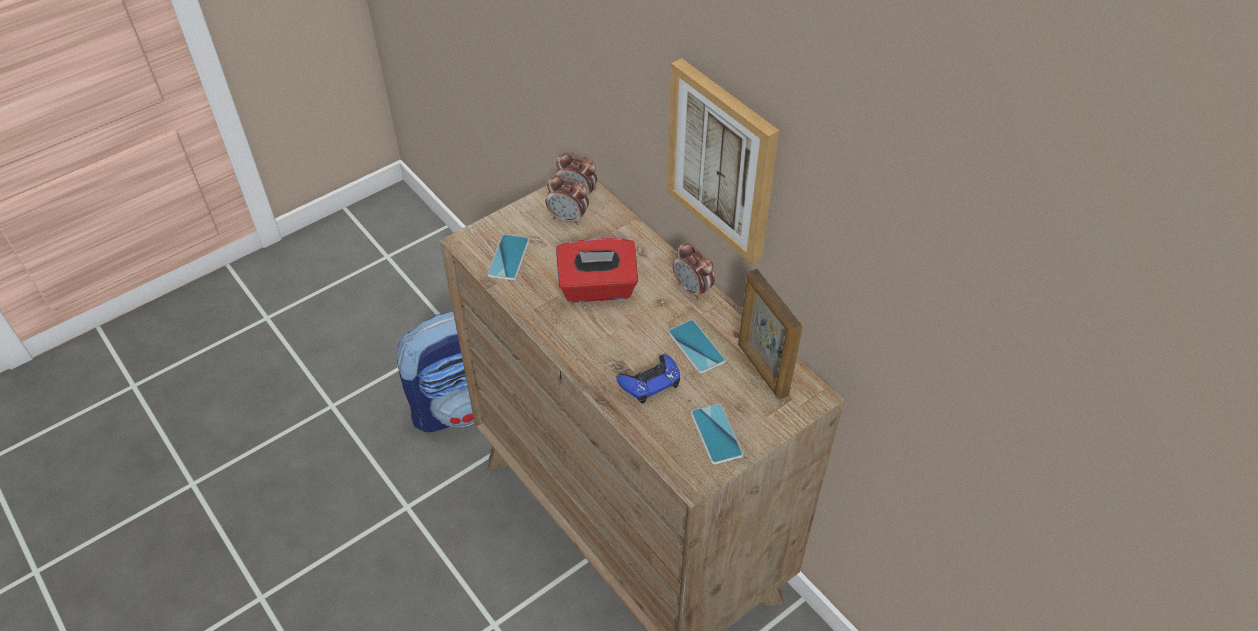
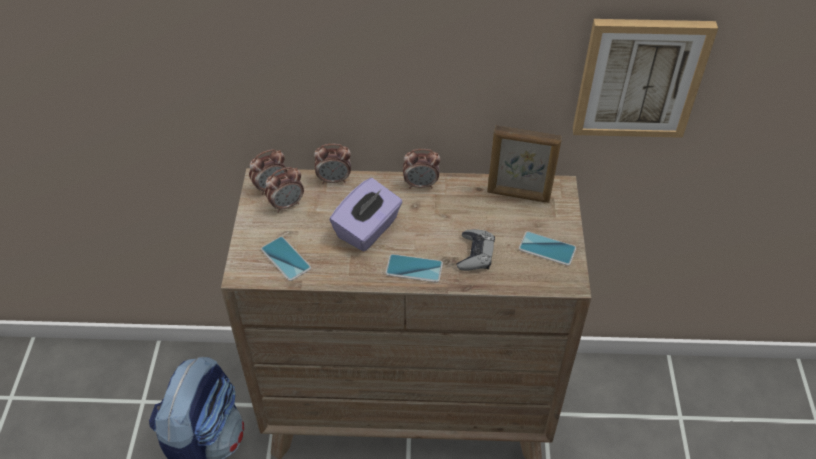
camera: 50 degrees left, 0 degrees up
(597, 288) = (368, 229): red tissue box -> purple tissue box
(631, 228) = (334, 179): none -> alarm clock
(650, 382) = (475, 254): blue game controller -> grey game controller
(696, 347) = (469, 213): phone -> phone (414, 269)
(722, 161) = (415, 72): picture -> picture (639, 77)

